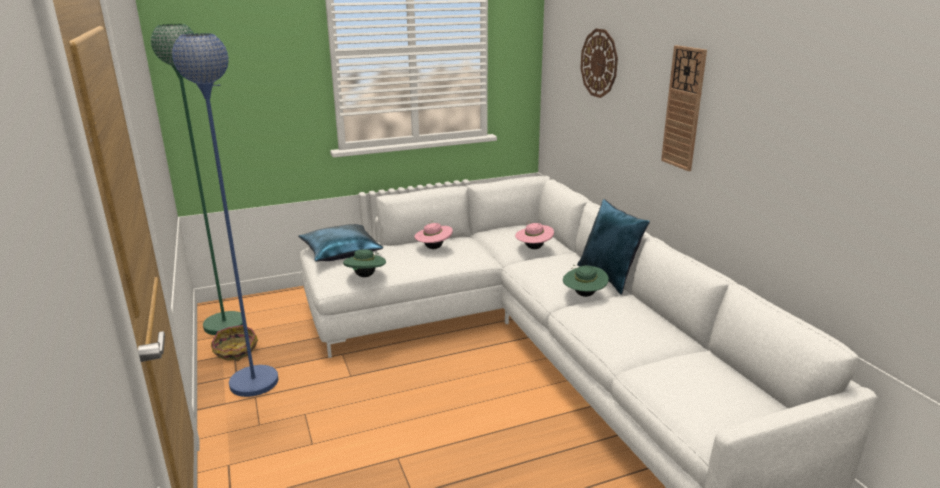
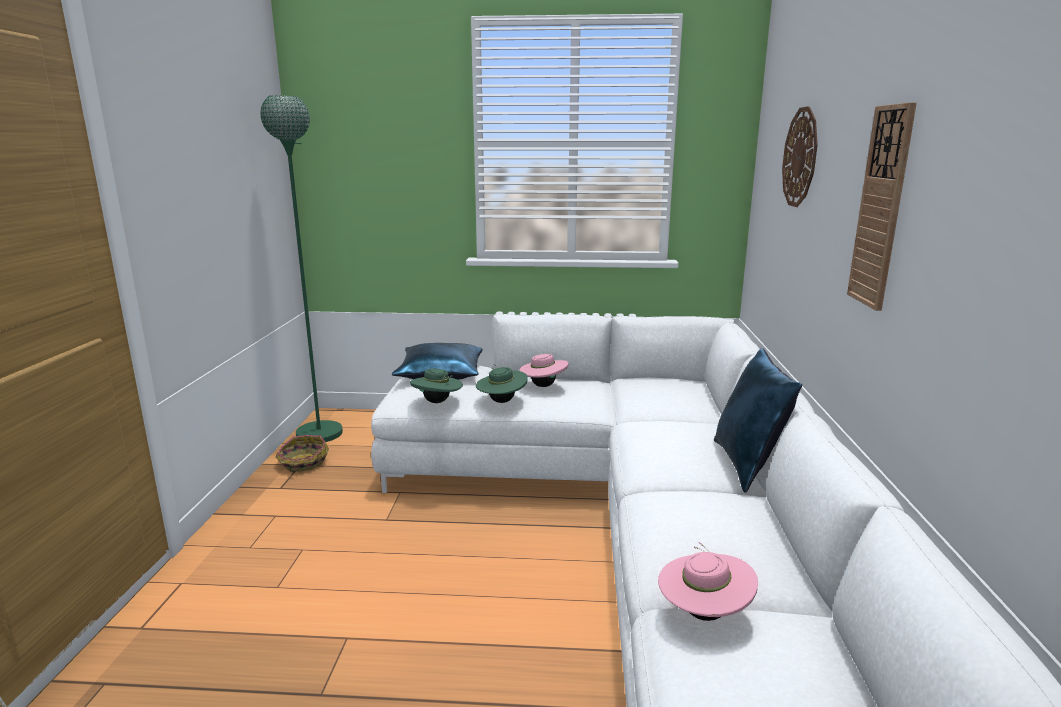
camera: 25 degrees right, 5 degrees down
(254, 382) = (289, 499): blue floor lamp -> none
(533, 248) = (670, 407): pink hat -> pink hat (703, 612)
(584, 294) = (687, 480): green hat -> green hat (501, 401)

